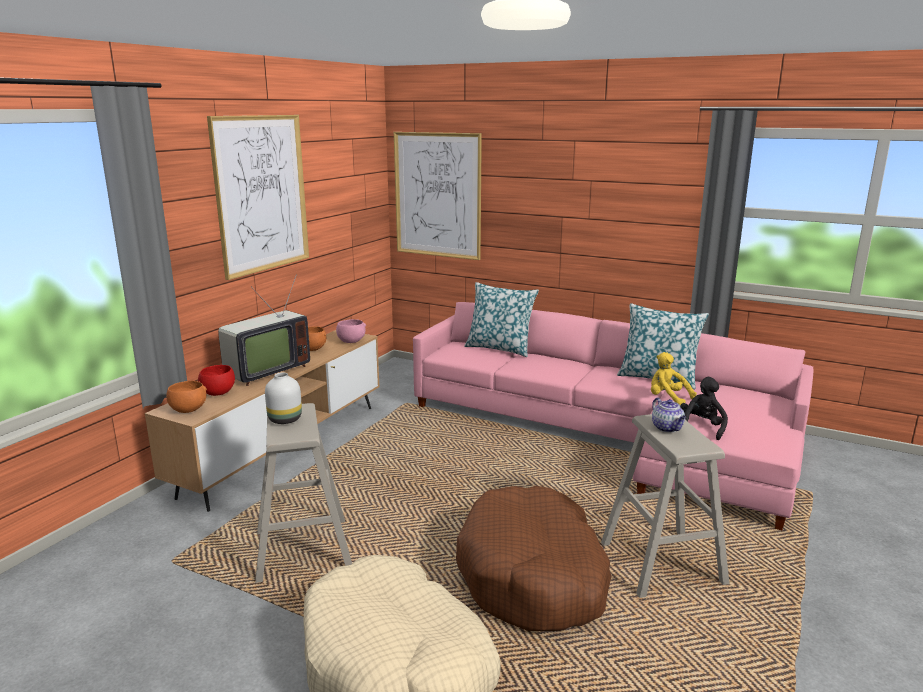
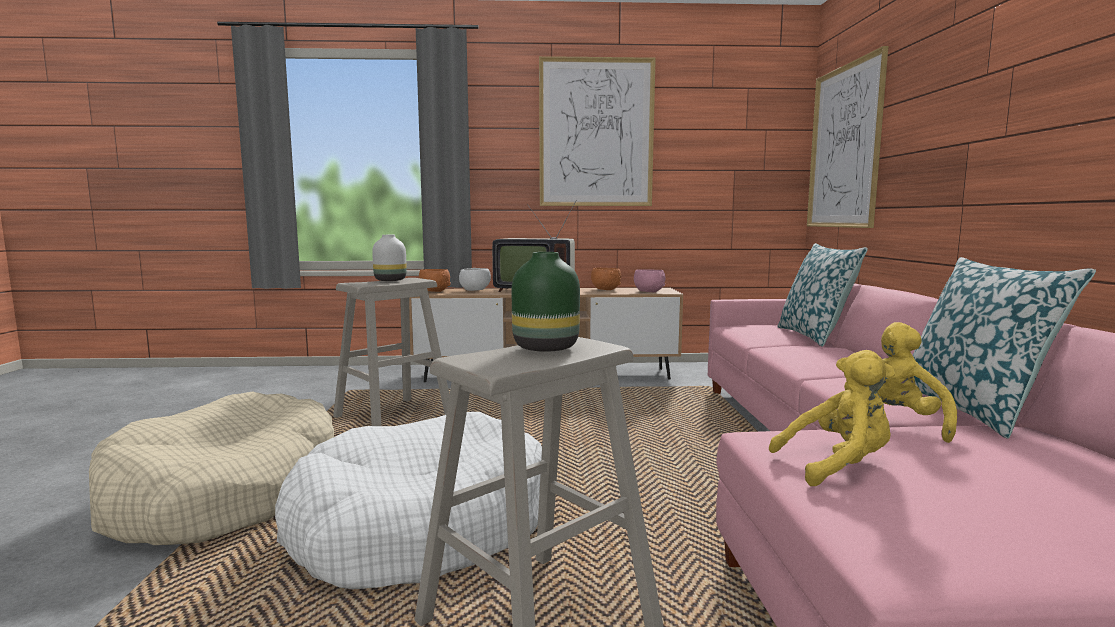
camera: 60 degrees right, 10 degrees down
(218, 393) = (474, 290): red bowl -> white bowl
(533, 576) = (421, 526): brown dog bed -> white dog bed
(667, 428) = (545, 348): teapot -> green vase
(701, 428) = (837, 466): black plush toy -> yellow plush toy

